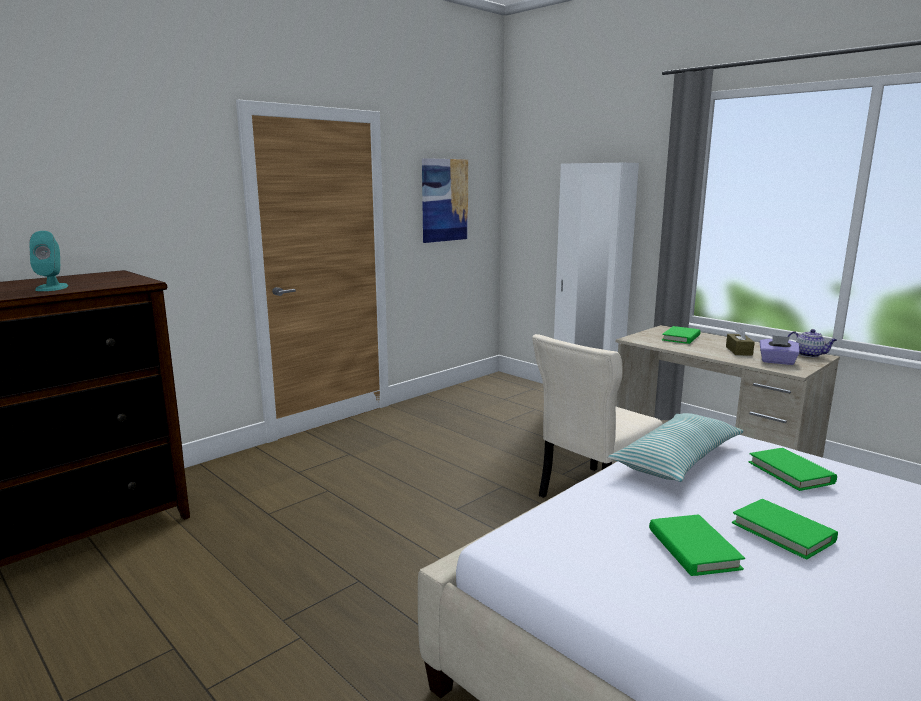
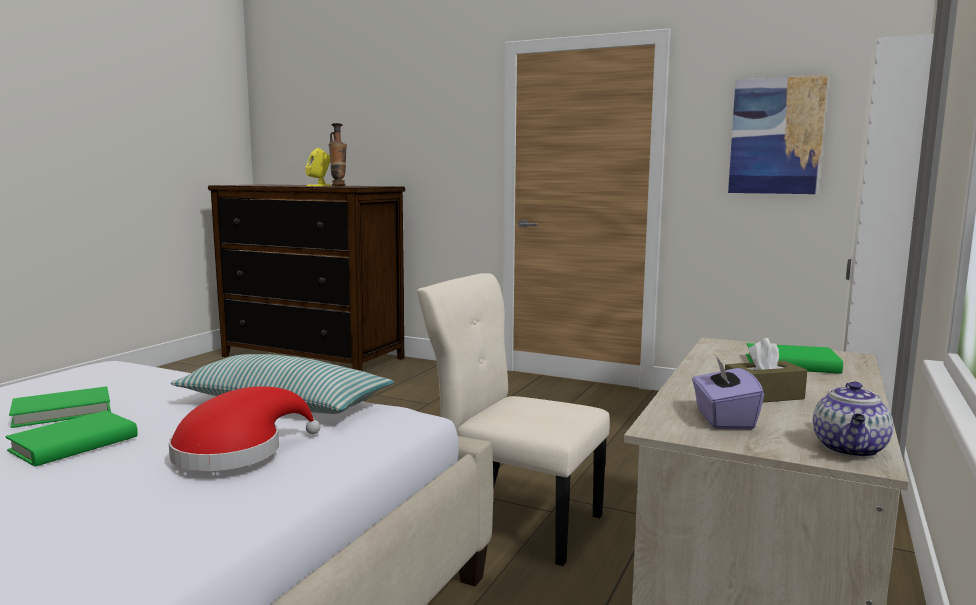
camera: 70 degrees right, 5 degrees down
(52, 288) = (319, 186): turquoise speaker -> yellow speaker
(104, 284) = (338, 186): none -> vase
(790, 472) = (236, 451): green book -> red hat

